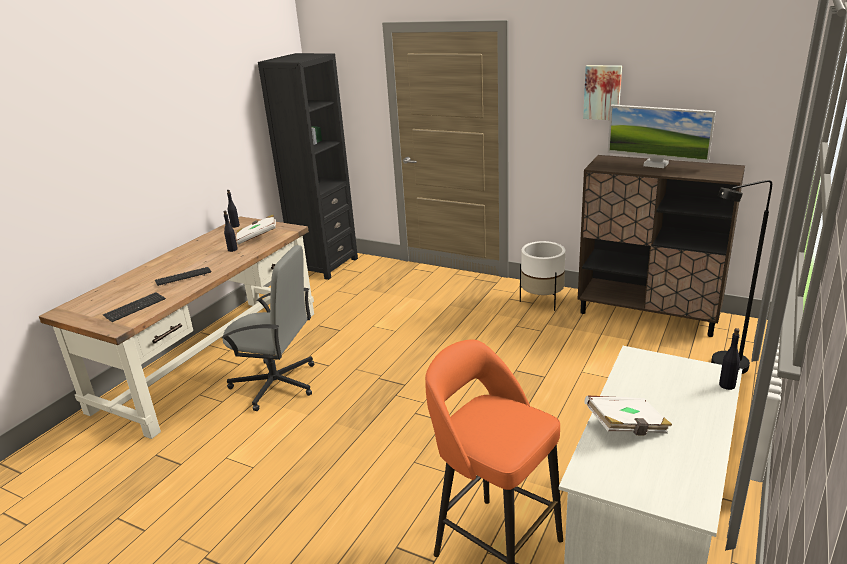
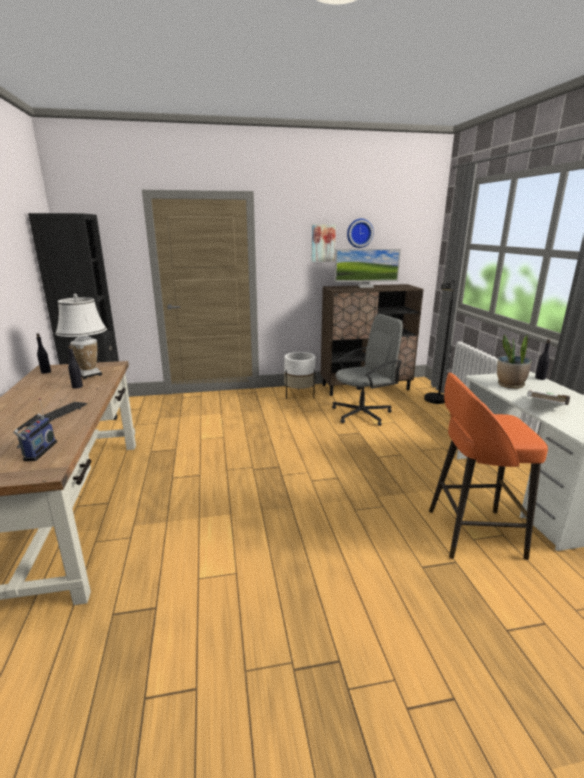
camera: 40 degrees left, 5 degrees down
(135, 308) = (38, 451): keyboard -> radio
(257, 237) = (89, 375): white book -> white table lamp
(276, 384) = (169, 504): grey office chair -> grey office chair (362, 414)
(652, 380) = (510, 385): none -> potted plant
(662, 79) = (359, 233): none -> wall clock

